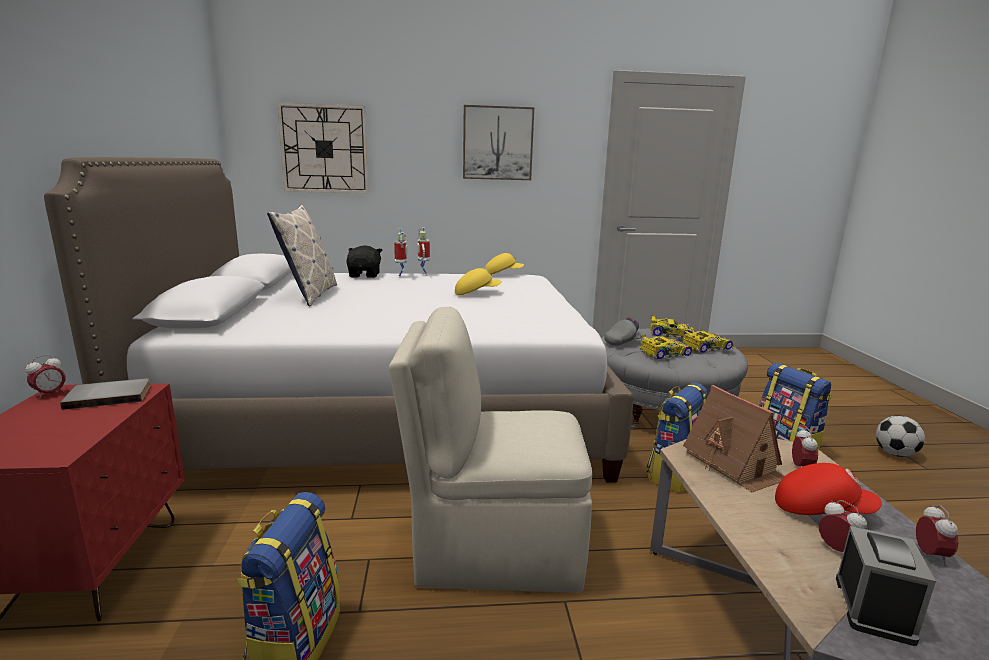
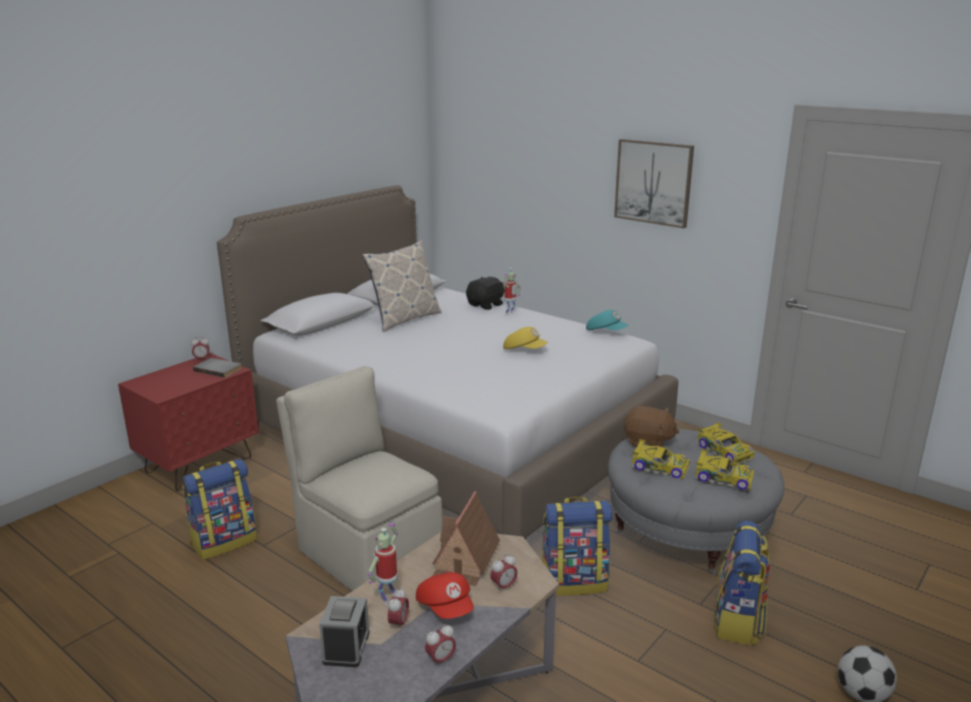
camera: 45 degrees right, 5 degrees up
(324, 149) = (501, 173): wall clock -> none
(423, 274) = (535, 315): toy robot -> toy robot (387, 597)
(502, 274) = (606, 332): yellow cap -> turquoise cap
(624, 342) = (648, 442): grey cap -> brown plush toy
(873, 608) = (346, 647): alarm clock -> alarm clock turned 60 degrees counterclockwise

